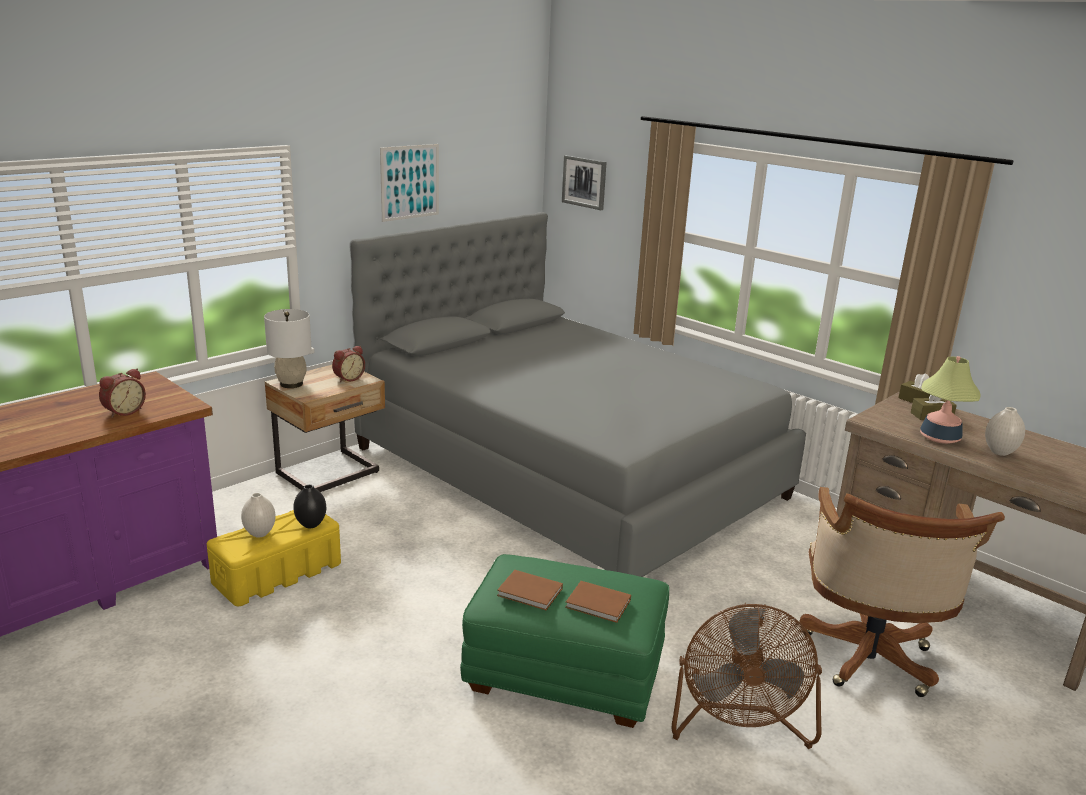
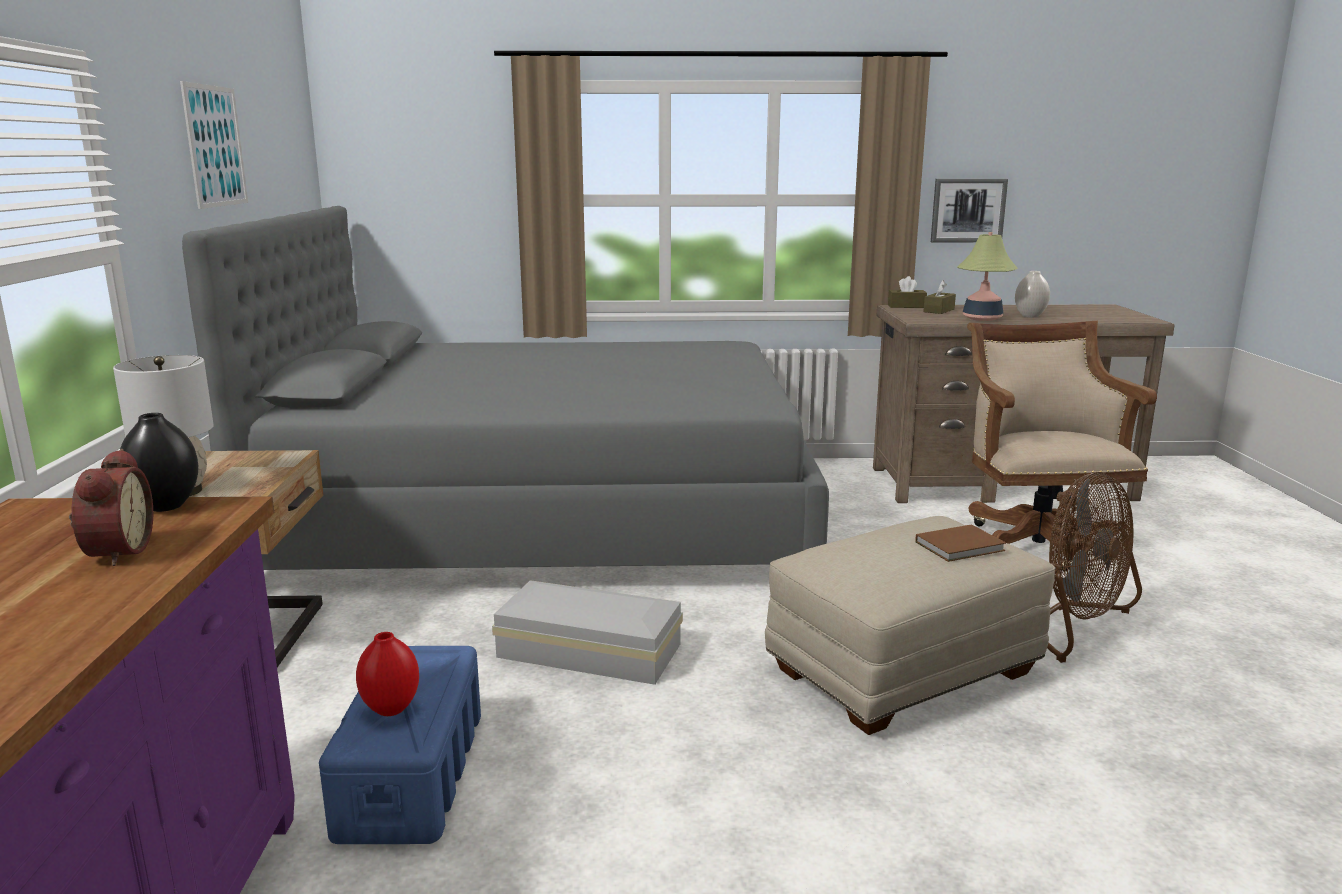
camera: 45 degrees left, 5 degrees down
(259, 534) = (391, 709): white vase -> red vase
(276, 574) = (411, 775): yellow storage box -> blue storage box
(311, 525) = (443, 664): black vase -> black vase (166, 506)
(348, 378) = (257, 462): alarm clock -> none
(439, 563) = (591, 652): none -> white storage box
(531, 593) = (898, 566): brown book -> none
(565, 675) = (903, 671): green ottoman -> beige ottoman
(584, 182) = (396, 155): picture -> picture (968, 210)
(870, 661) = (1034, 540): office chair -> office chair turned 150 degrees counterclockwise

